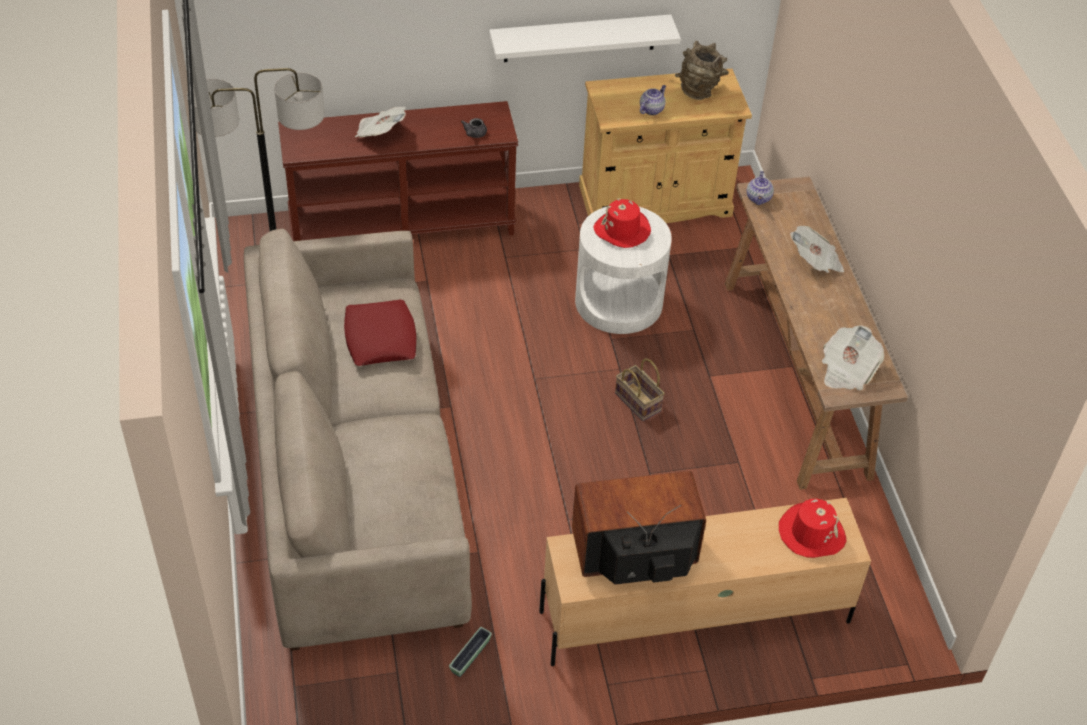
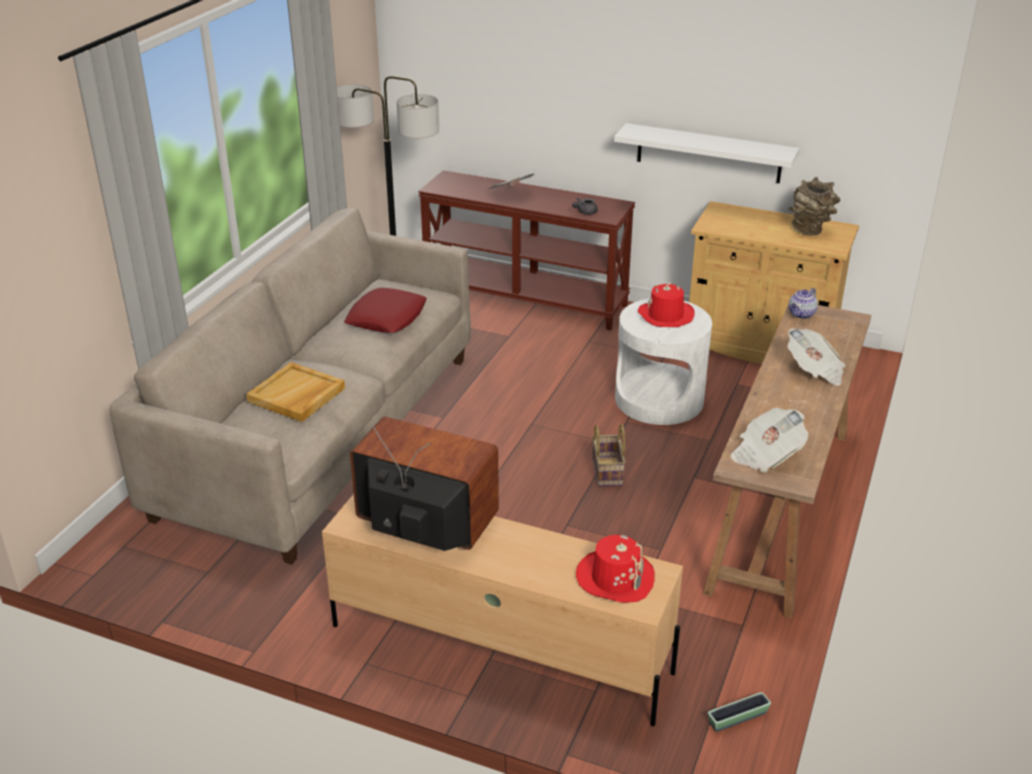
camera: 35 degrees right, 15 degrees down
(392, 471) = (296, 395): none -> beige tray
(470, 656) = (275, 588): planter -> planter (737, 718)
(651, 109) = (752, 230): teapot -> none

